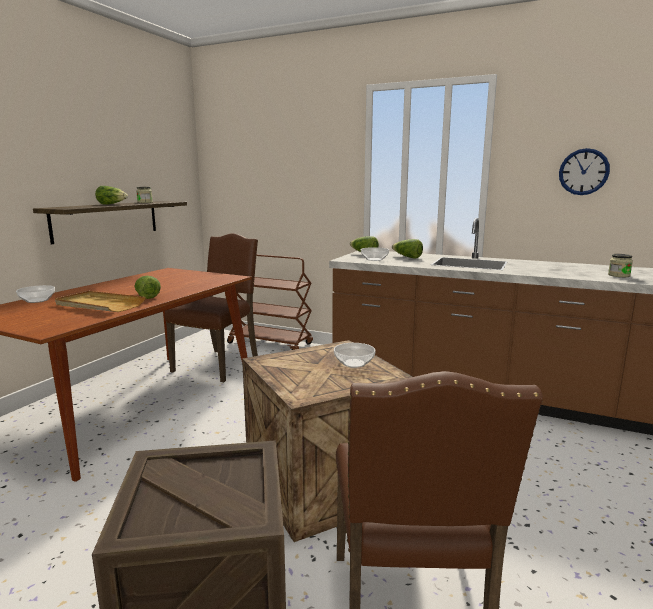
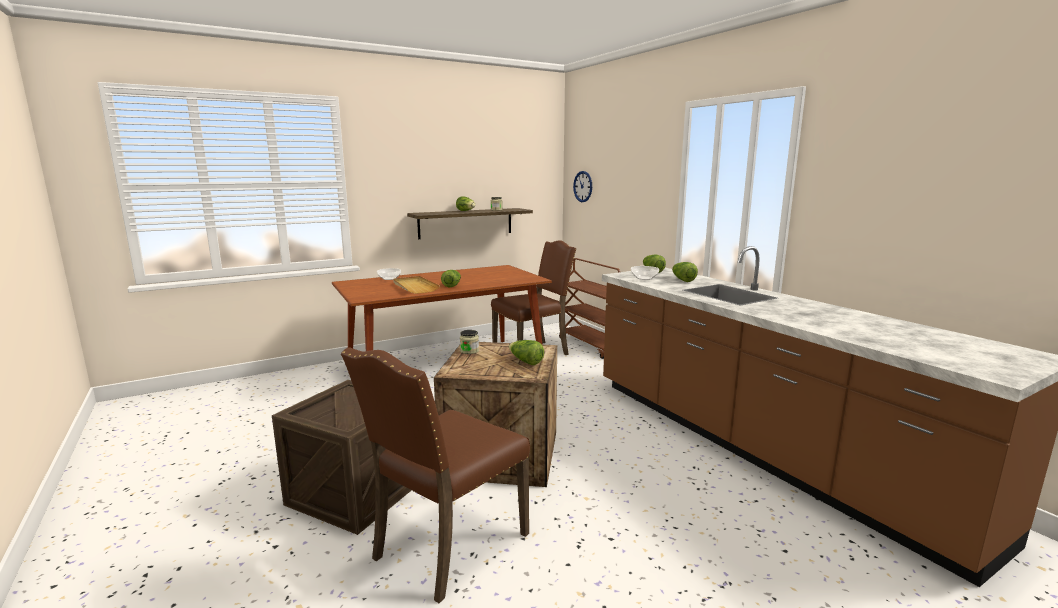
camera: 35 degrees right, 0 degrees up
(354, 363) = (525, 361): bowl -> lettuce
(583, 172) = (894, 201): wall clock -> wall clock (583, 186)
(619, 275) = (862, 331): jar -> jar (469, 351)

